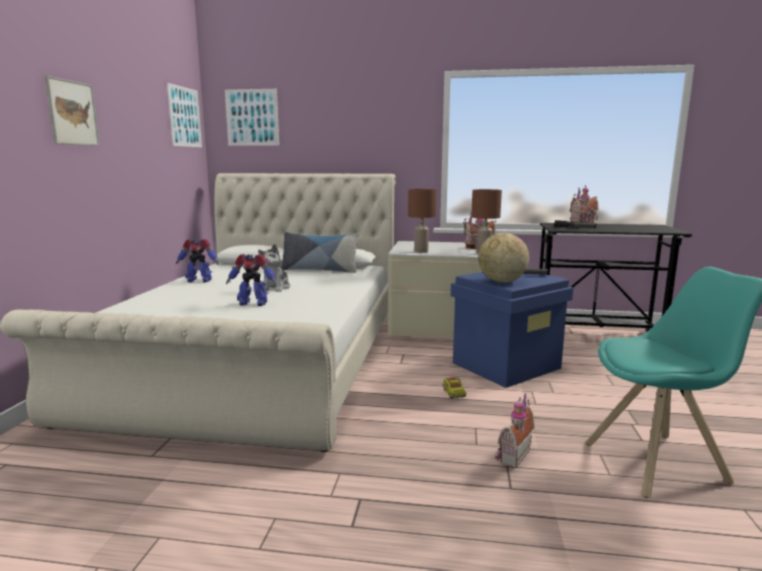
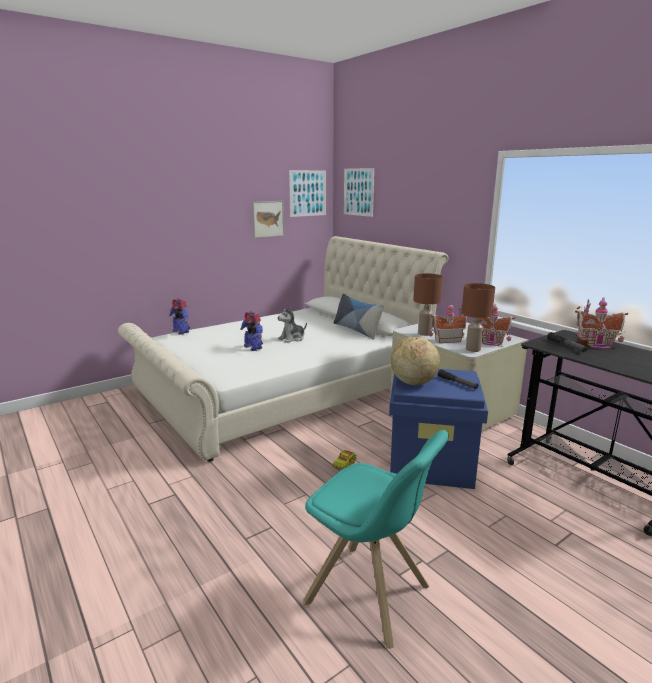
camera: 45 degrees right, 5 degrees up
(72, 113) = (193, 205): picture -> picture (268, 219)
(199, 280) = (270, 320): toy robot -> toy robot (181, 331)
(511, 455) = (287, 523): toy house -> toy house (446, 340)

